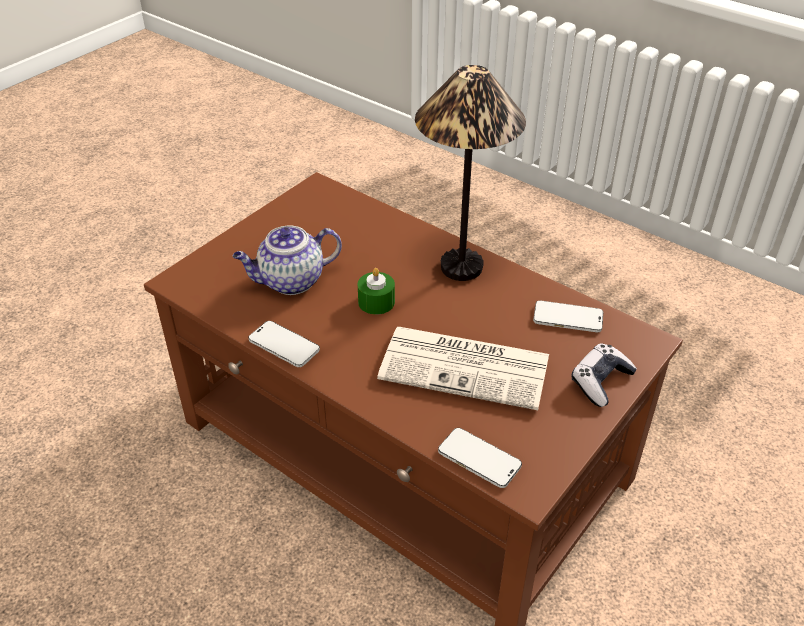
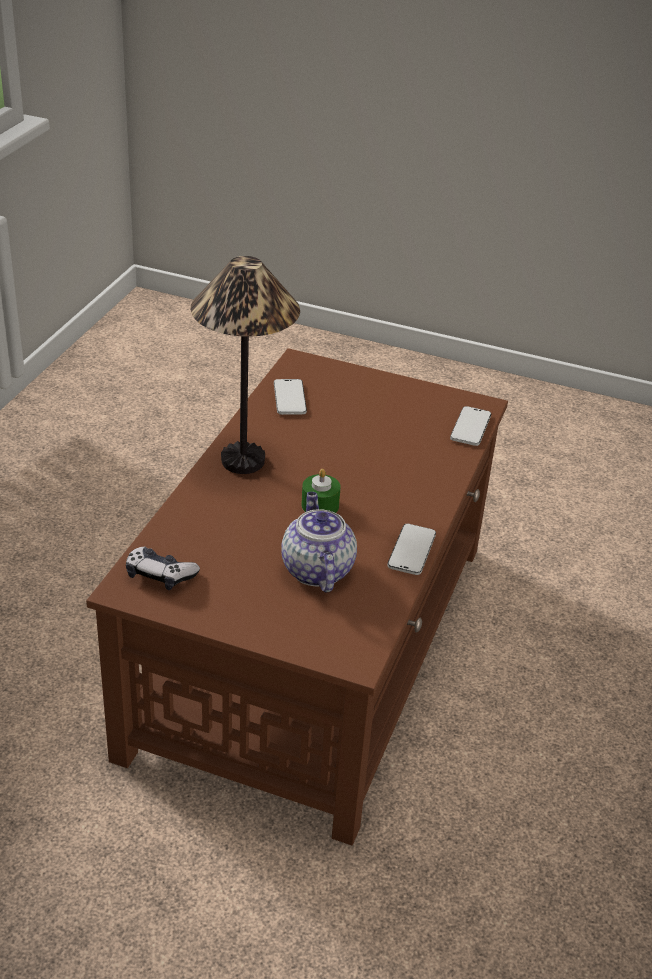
camera: 110 degrees left, 5 degrees down
(290, 281) = (316, 569): teapot -> teapot turned 150 degrees counterclockwise
(467, 367) = (378, 443): newspaper -> none
(600, 381) = (357, 381): game controller -> game controller (160, 575)

